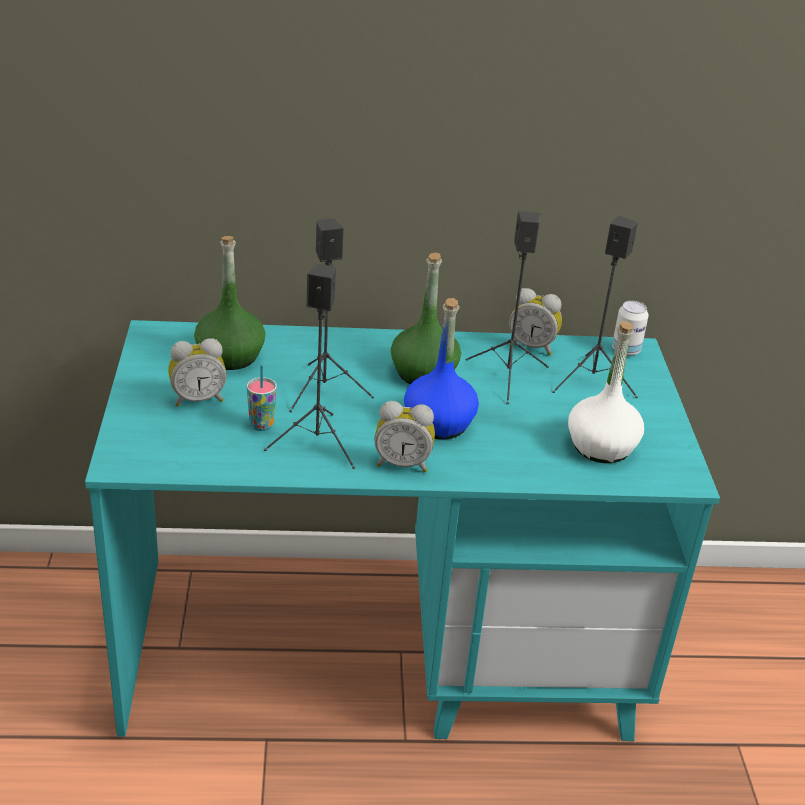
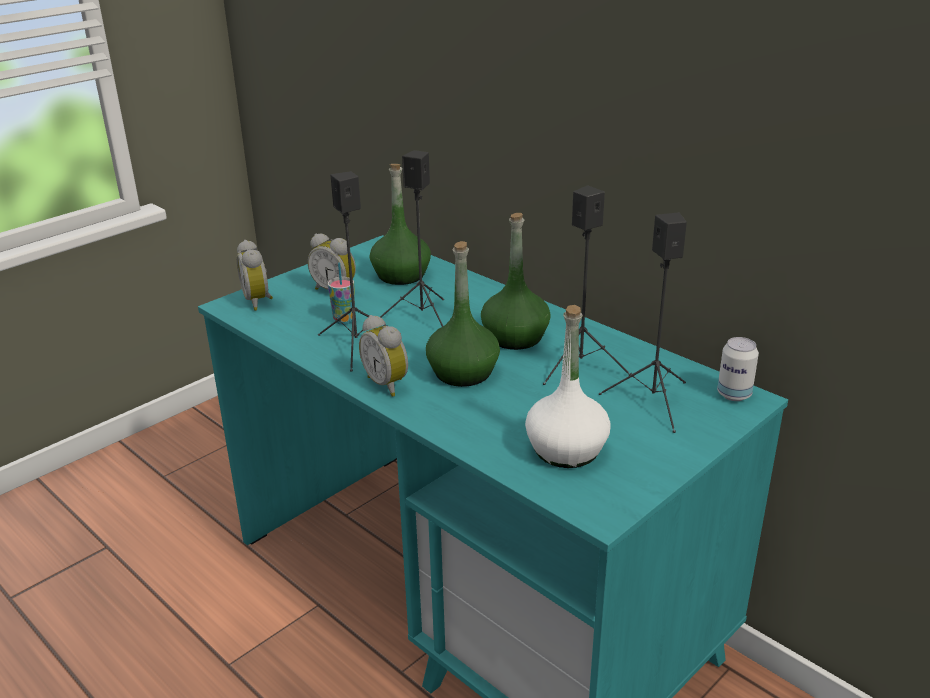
camera: 50 degrees right, 5 degrees down
(439, 424) = (463, 373): blue bottle -> green bottle
(532, 346) = (644, 356): alarm clock -> alarm clock (259, 301)

